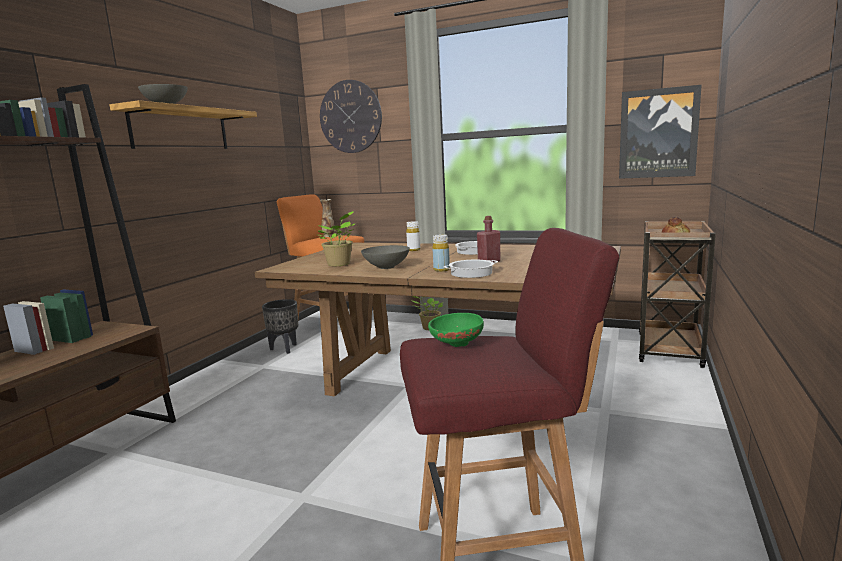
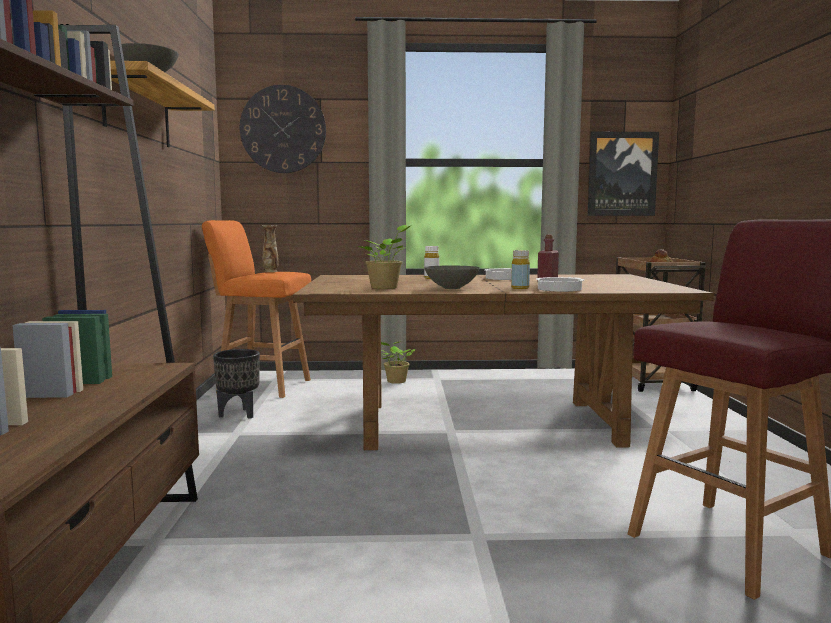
camera: 25 degrees left, 5 degrees down
(455, 344) = (708, 322): green bowl -> none

